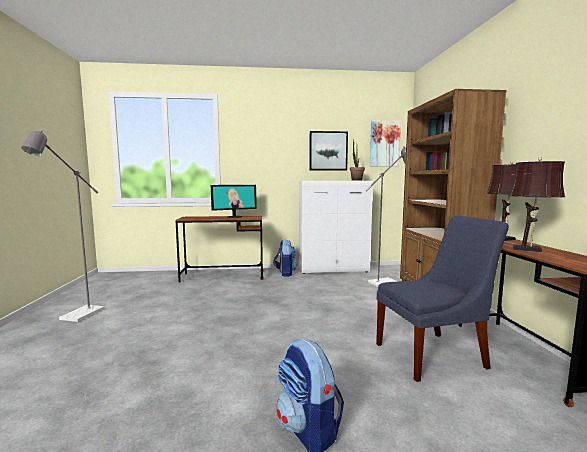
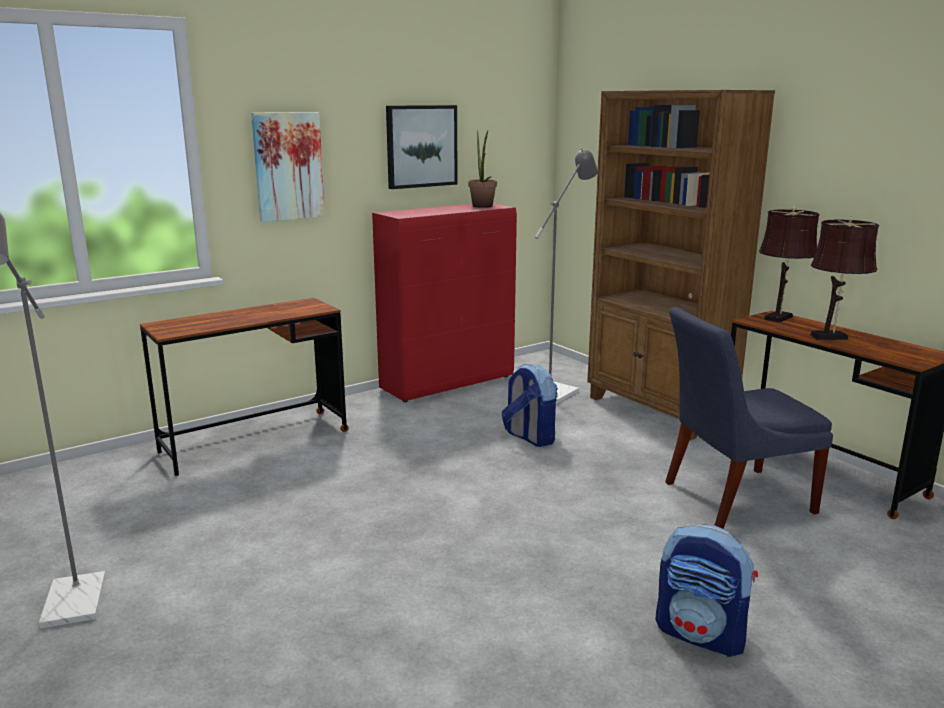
camera: 30 degrees left, 10 degrees up
(234, 217) = (267, 309): monitor -> none
(285, 273) = (369, 407): backpack -> backpack (529, 437)
(334, 270) = (448, 383): white cabinet -> red cabinet
(384, 144) = (515, 127): picture -> picture (288, 166)
(434, 355) = (732, 498): blue chair -> blue chair turned 150 degrees counterclockwise

